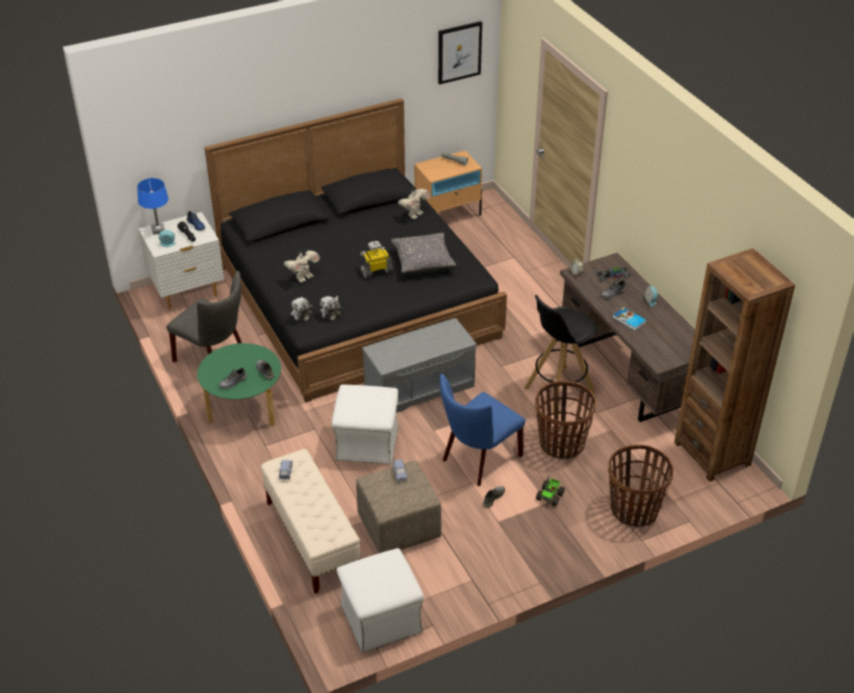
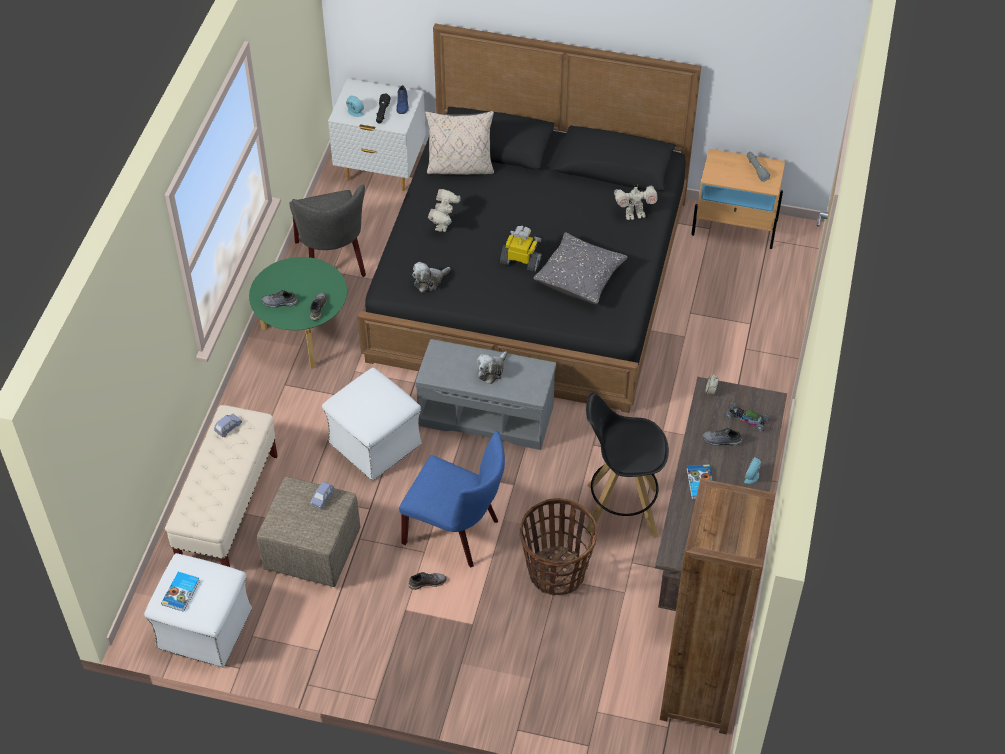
camera: 40 degrees right, 10 degrees up
(158, 230) = (362, 90): blue table lamp -> none
(275, 242) = (460, 167): none -> beige pillow
(301, 312) = (401, 265): plush toy -> plush toy (492, 370)
(303, 277) = (444, 225): toy robot -> toy robot turned 105 degrees clockwise
(373, 585) = (181, 592): none -> book
(459, 52) = (796, 41): picture -> none
(478, 460) = (457, 532): blue chair -> blue chair turned 150 degrees counterclockwise
(550, 496) = (482, 619): toy truck -> none
(634, 510) = (546, 693): basket -> none

